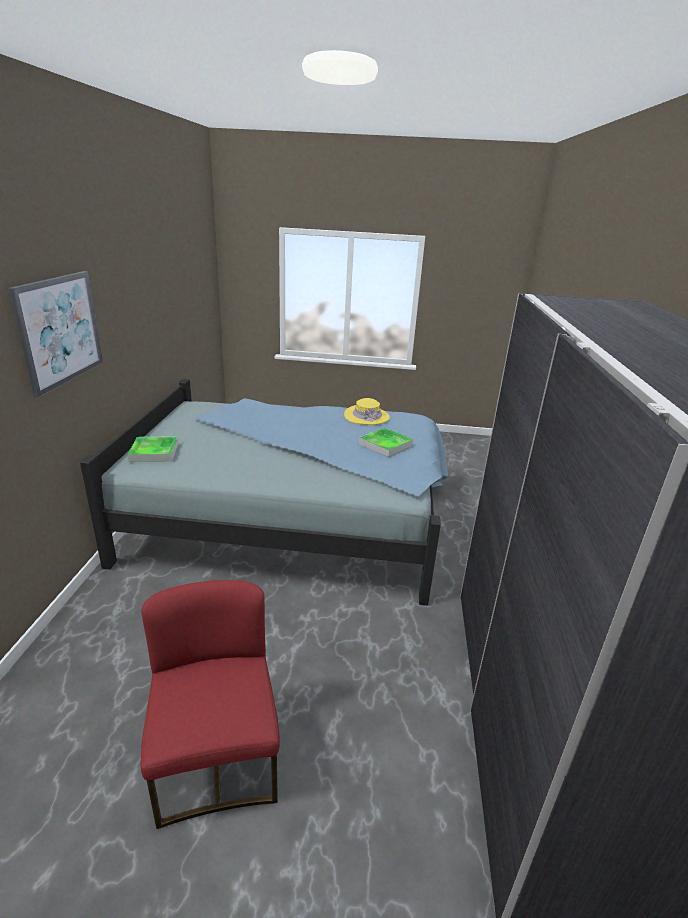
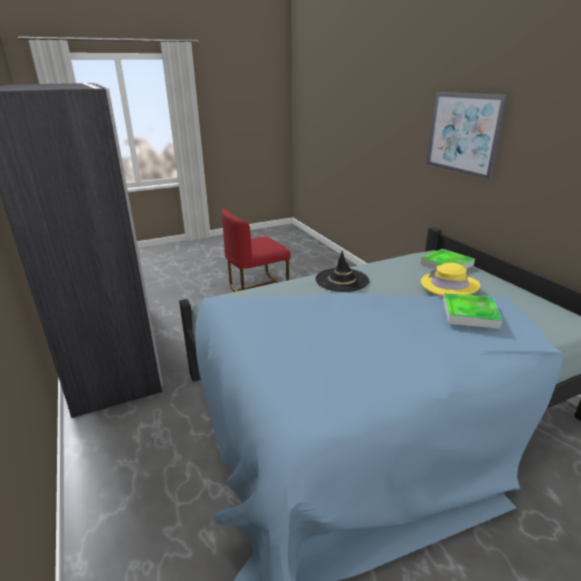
camera: 150 degrees right, 0 degrees up
(217, 759) = (257, 286): red chair -> red chair turned 105 degrees clockwise
(272, 472) = (342, 280): none -> black hat
(366, 416) = (358, 385): yellow hat -> yellow hat (449, 285)
(385, 445) = (278, 339): tray -> tray (470, 314)

